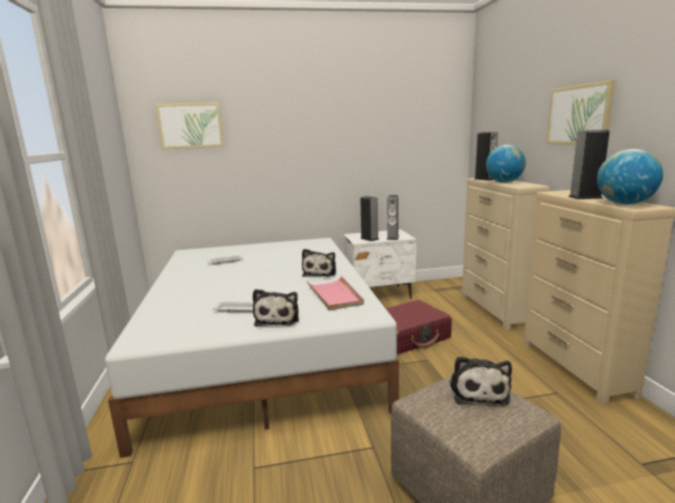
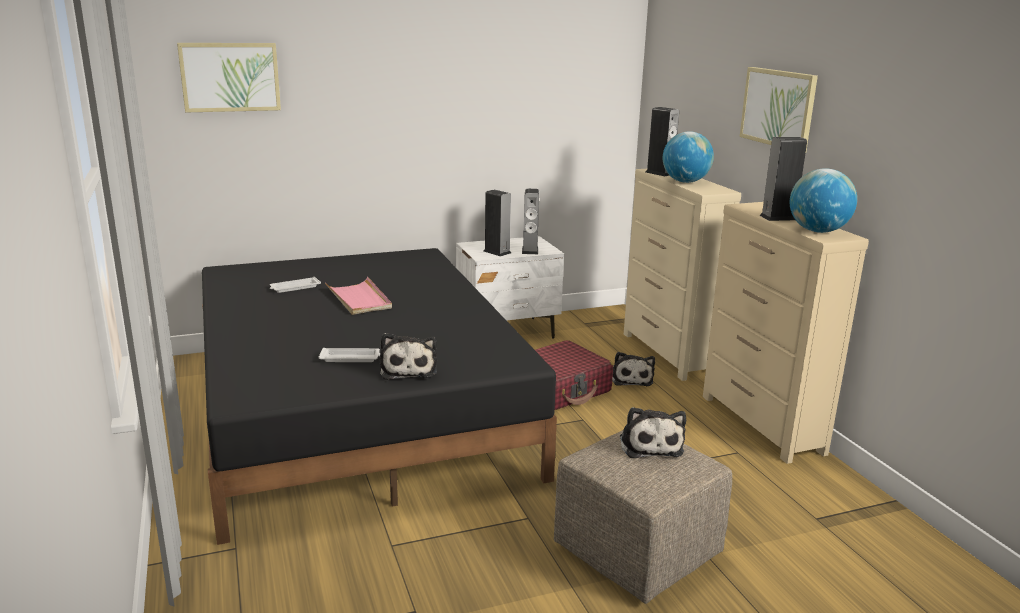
camera: 10 degrees left, 5 degrees up
(263, 347) = (357, 409): white bed -> black bed
(320, 273) = (442, 306): plush toy -> plush toy (631, 379)
(334, 295) = (471, 338): pink tray -> pink tray (359, 299)

